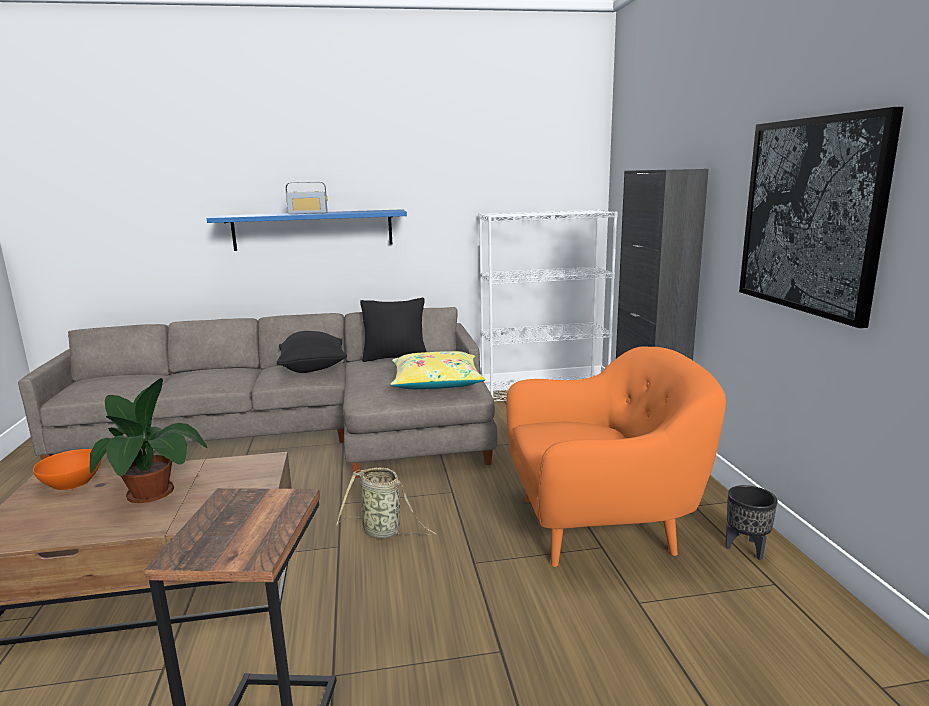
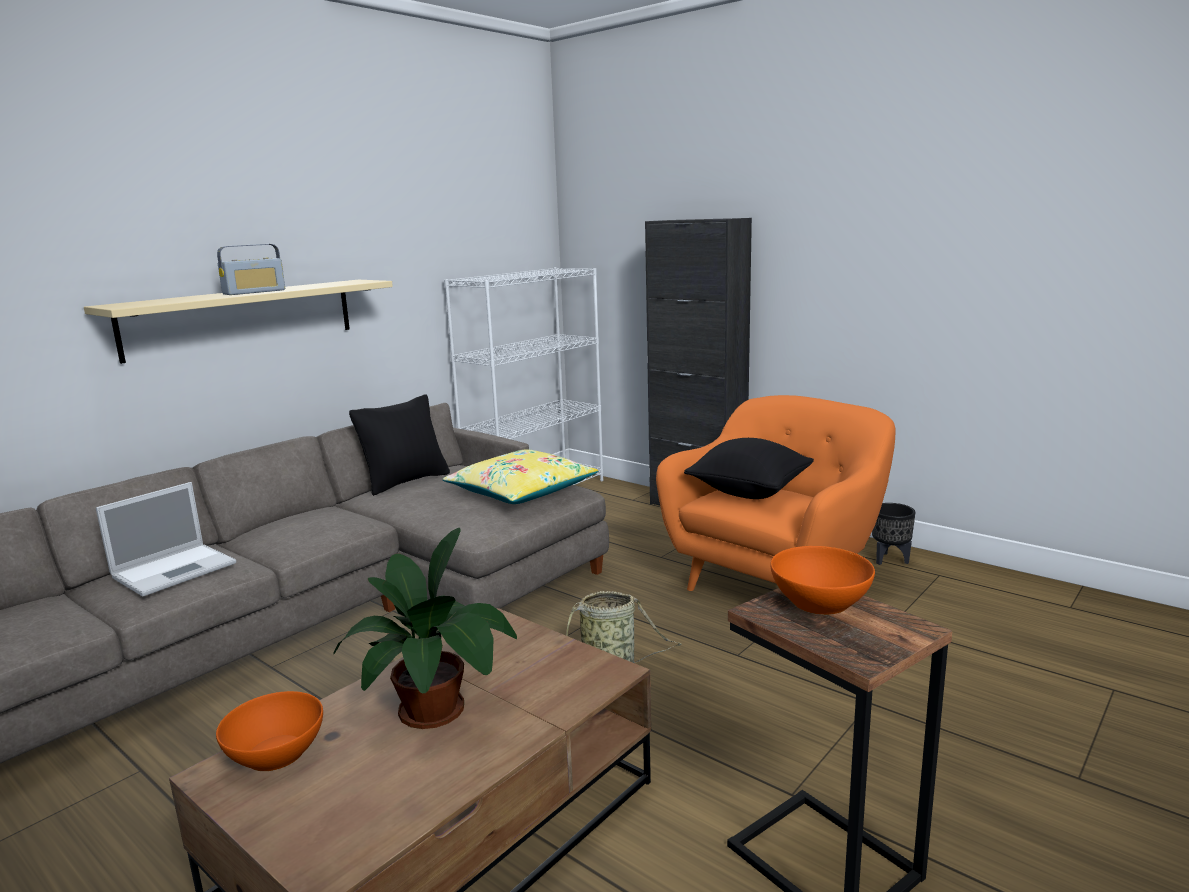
camera: 40 degrees left, 0 degrees up
(209, 376) = (176, 569): none -> laptop
(267, 508) = (820, 601): none -> orange bowl
(313, 230) = (242, 318): blue shelf -> beige shelf
(313, 369) = (325, 519): black pillow -> black pillow (749, 492)
(810, 216) = (897, 256): picture -> none

